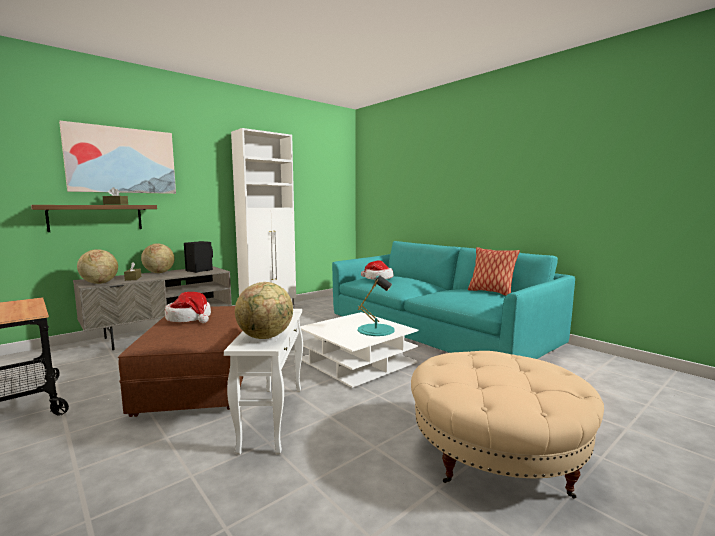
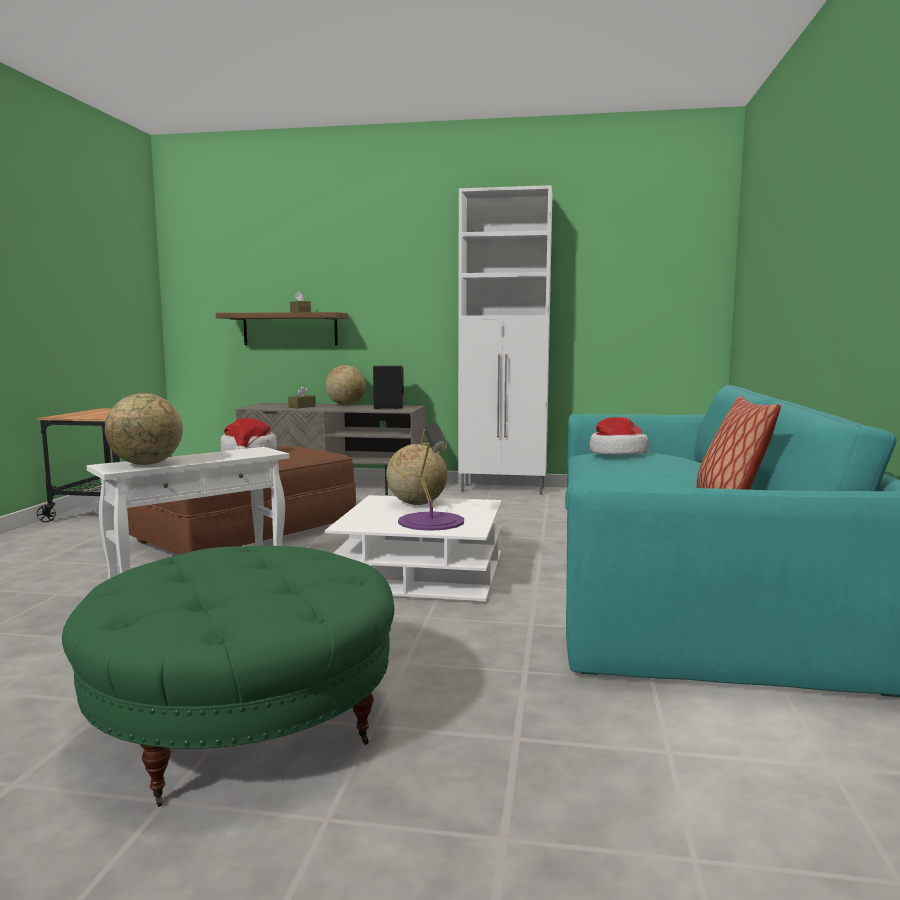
camera: 50 degrees right, 0 degrees up
(99, 283) = (263, 407): globe -> globe (416, 503)
(122, 160) = (320, 256): picture -> none
(376, 330) = (431, 521): turquoise table lamp -> purple table lamp
(496, 453) = (244, 722): beige ottoman -> green ottoman

